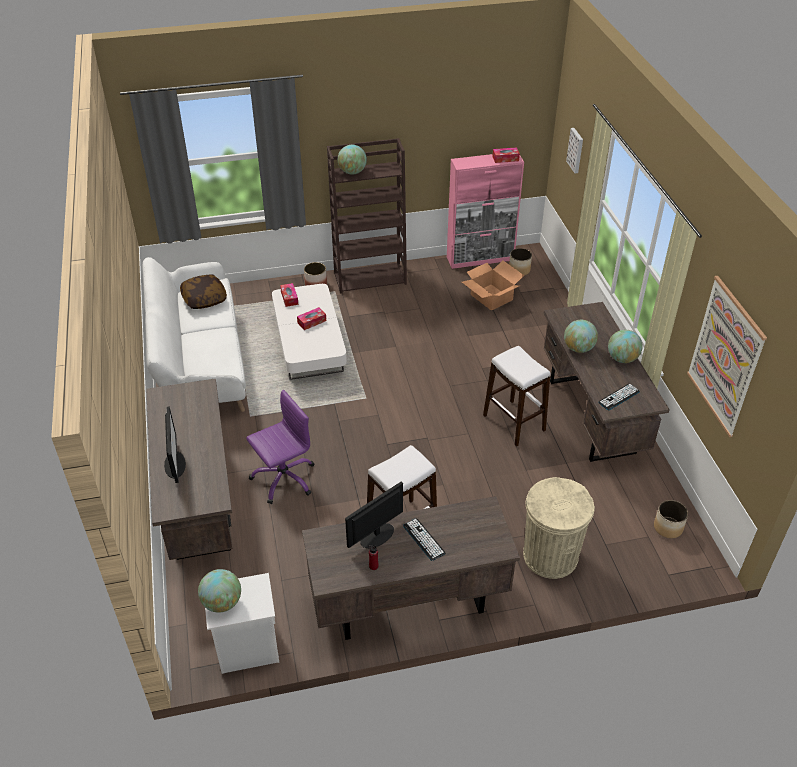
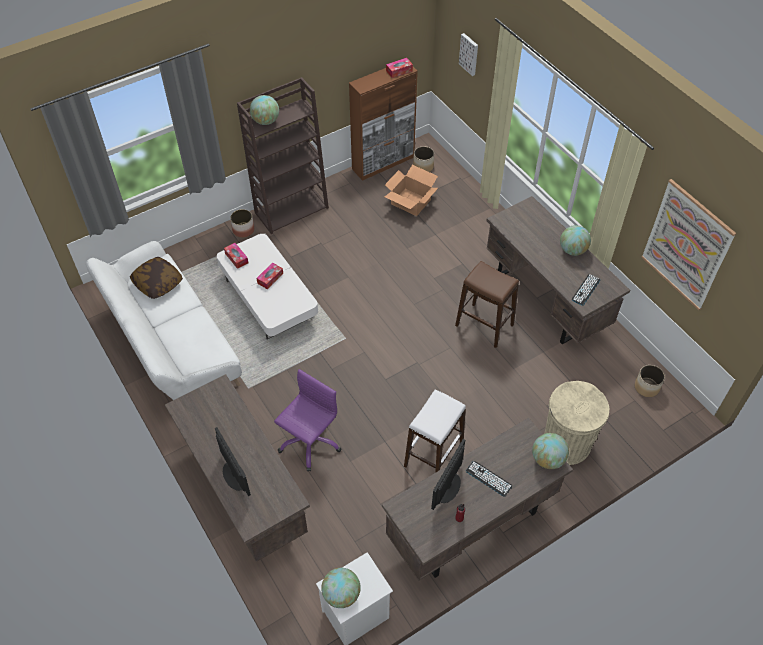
camera: 20 degrees left, 10 degrees up
(480, 258) = (383, 163): pink cabinet -> brown cabinet
(513, 423) = (484, 325): white stool -> brown stool
(578, 348) = (532, 250): globe -> globe (547, 459)

